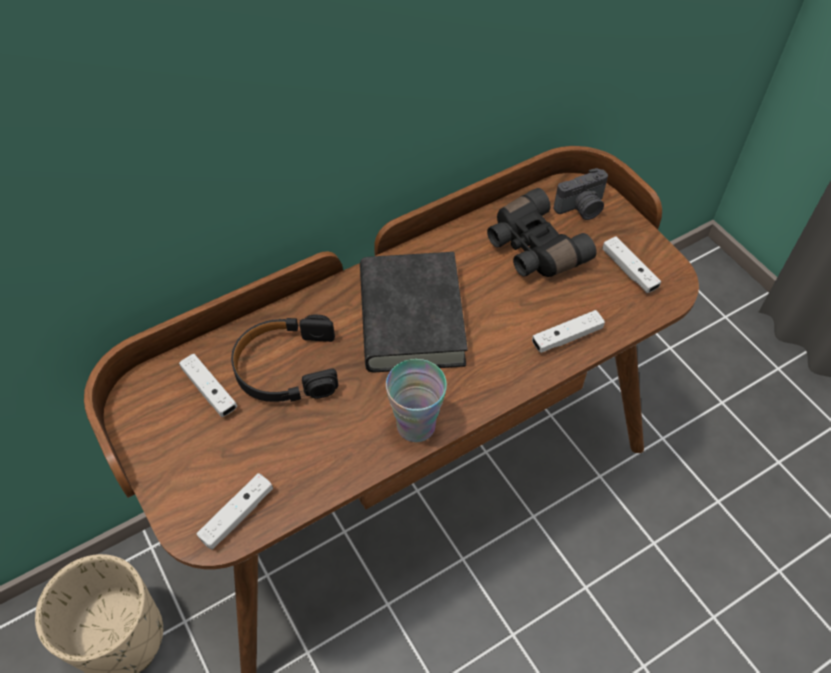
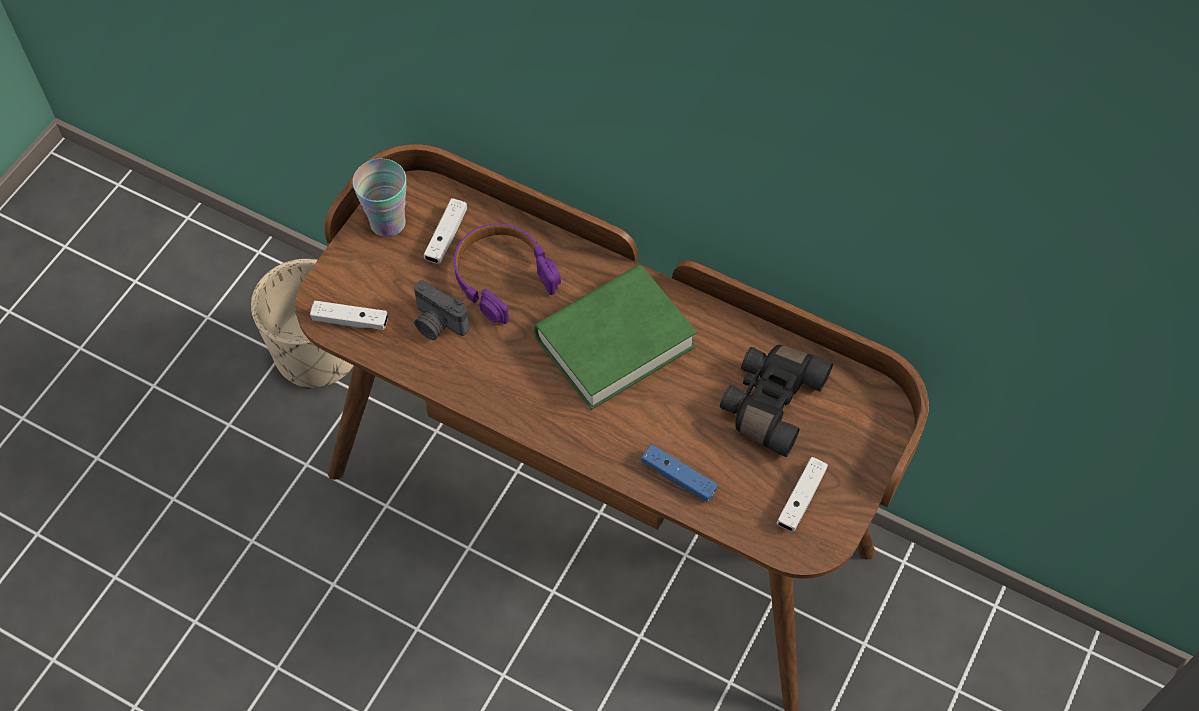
camera: 60 degrees right, 5 degrees up
(286, 367) = (502, 277): black headphones -> purple headphones
(411, 319) = (614, 342): black book -> green book
(416, 425) = (505, 401): cup -> cup (388, 223)
(566, 337) = (678, 477): white game controller -> blue game controller
(582, 208) = (857, 422): camera -> camera (437, 324)

